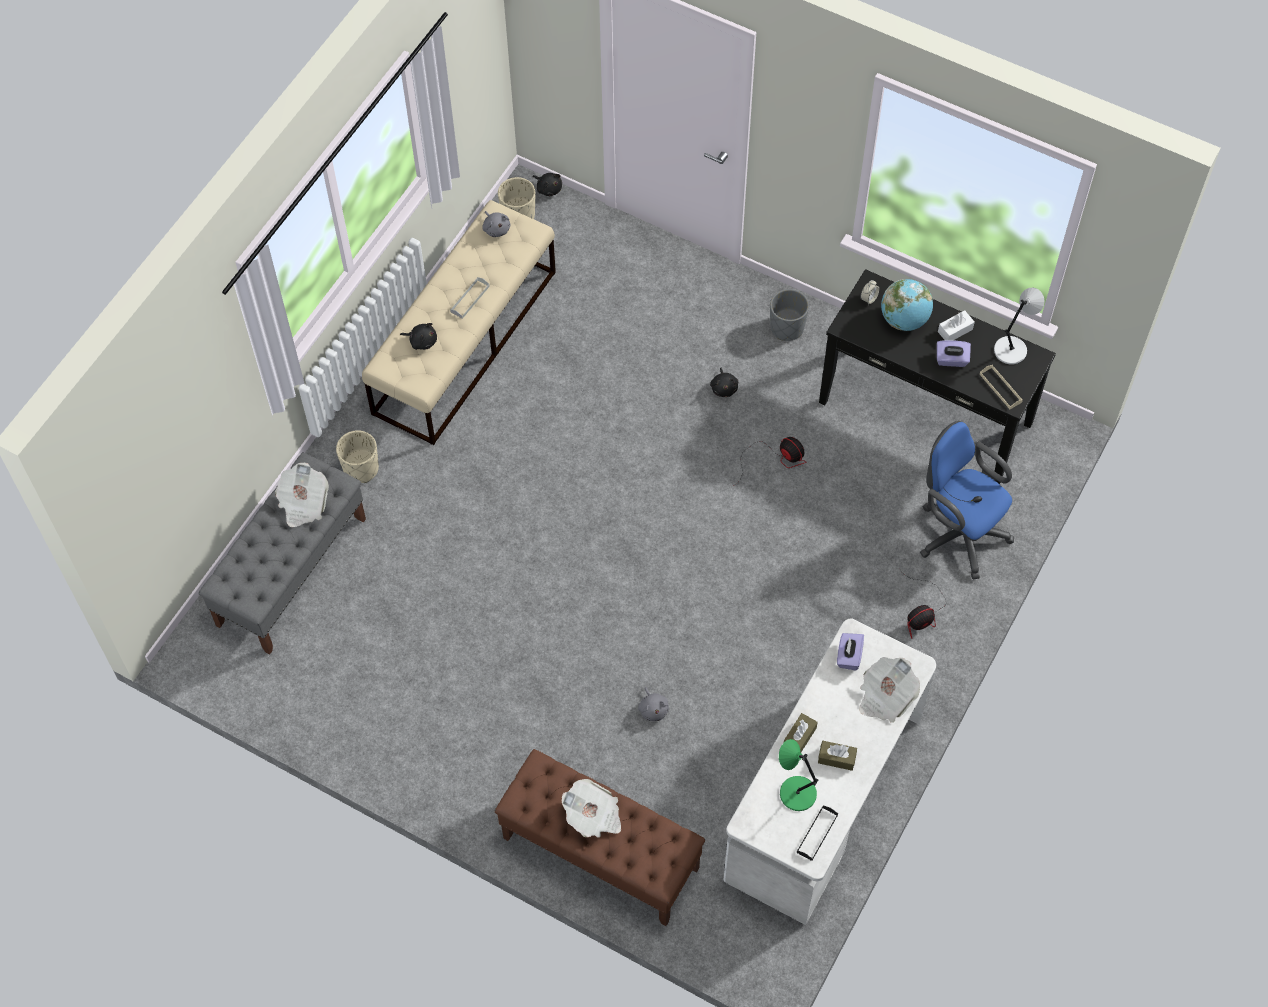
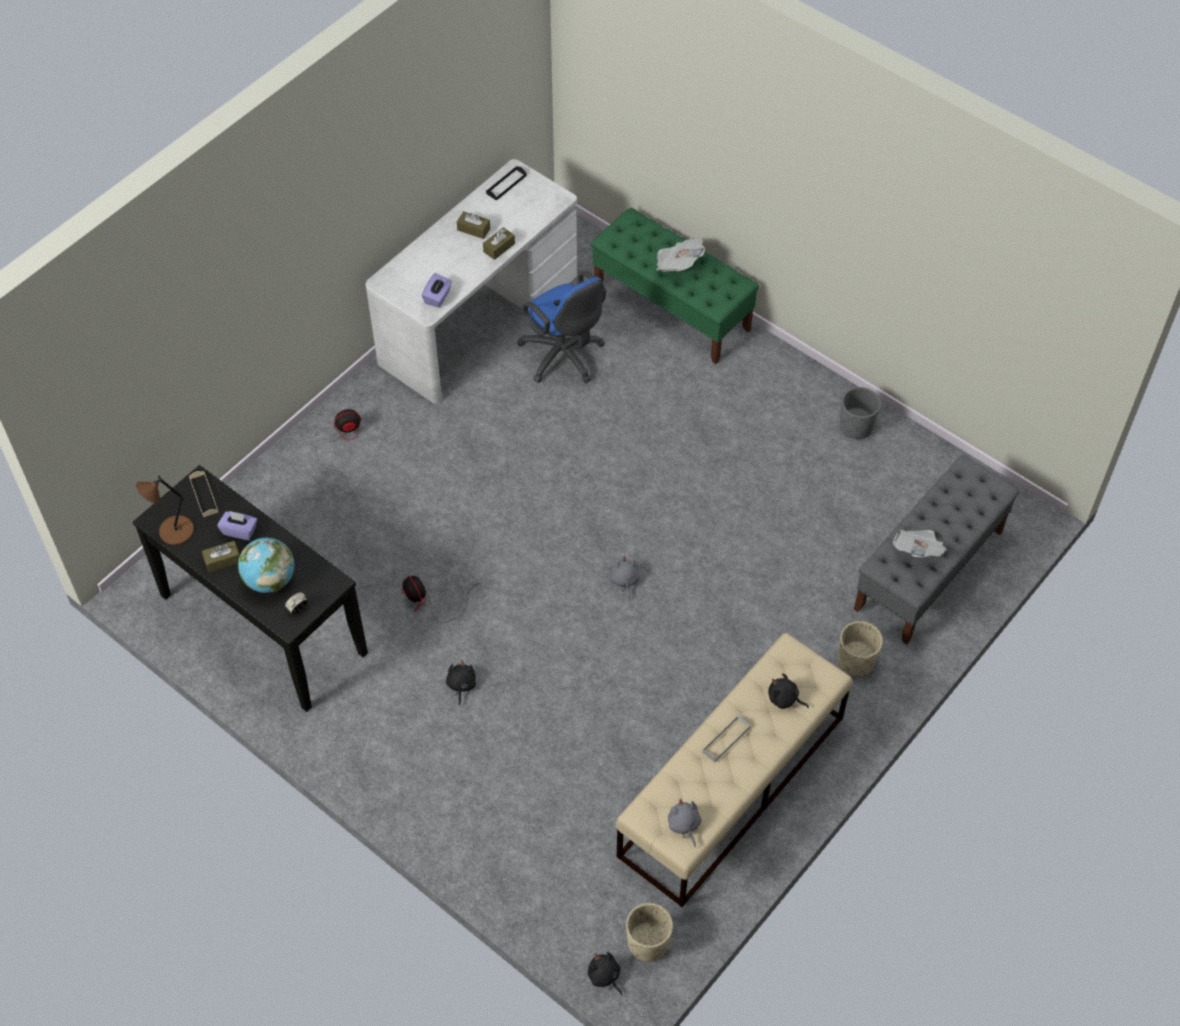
camera: 170 degrees left, 5 degrees down
(600, 853) = (672, 308): brown bench -> green bench
(653, 709) = (605, 403): grey plush toy -> grey plush toy (625, 581)
(787, 327) = (373, 742): grey planter -> grey planter (856, 426)
(795, 792) = (514, 212): green table lamp -> none
(885, 697) = (418, 264): newspaper -> none
(955, 330) = (222, 560): white tissue box -> brown tissue box
(958, 532) = (280, 505): blue office chair -> blue office chair (564, 358)
(1011, 349) = (174, 532): grey table lamp -> brown table lamp

